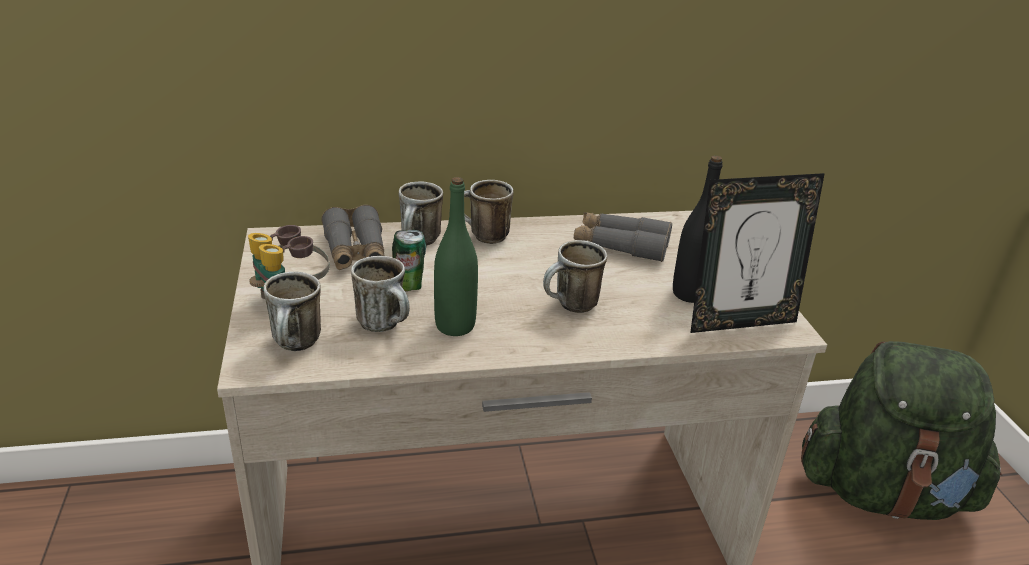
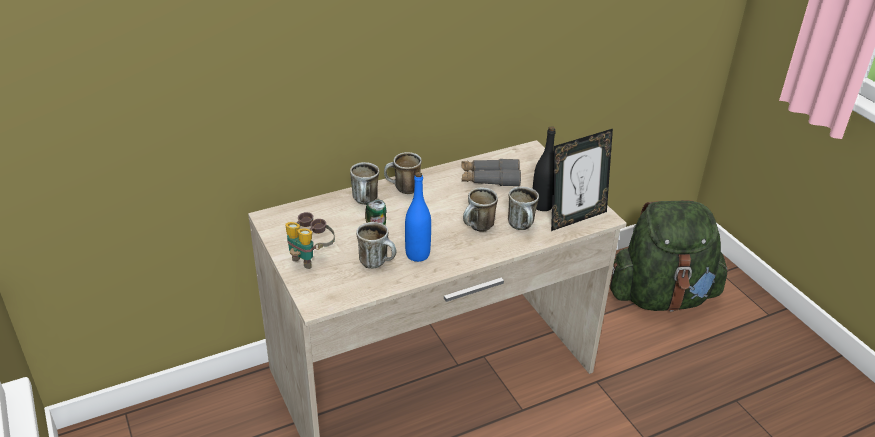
camera: 15 degrees left, 5 degrees up
(297, 346) = (334, 287): mug -> mug (523, 227)
(355, 251) = (329, 216): grey binoculars -> none
(455, 326) = (417, 254): green bottle -> blue bottle

